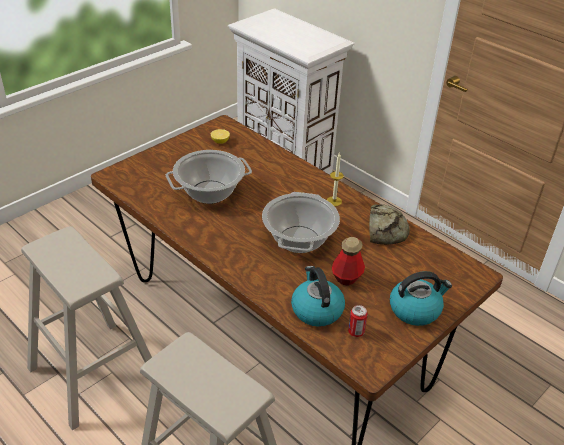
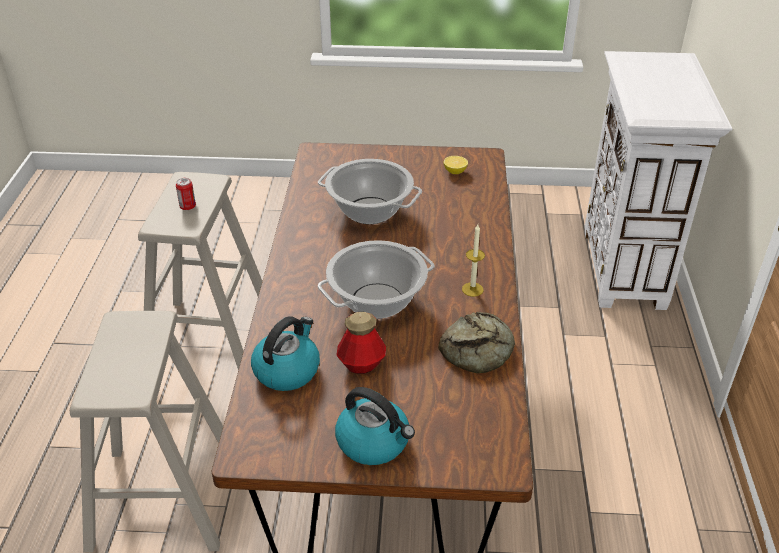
camera: 50 degrees right, 0 degrees up
(356, 332) = (287, 415): can -> can (188, 207)

